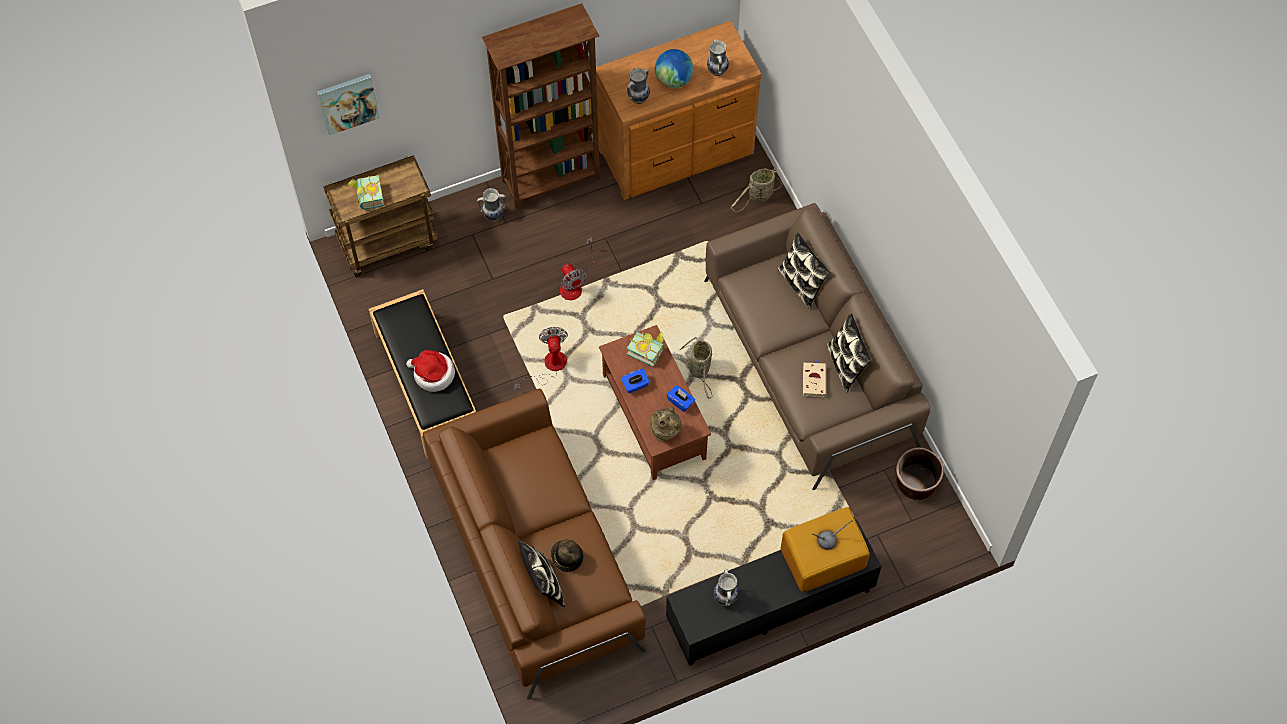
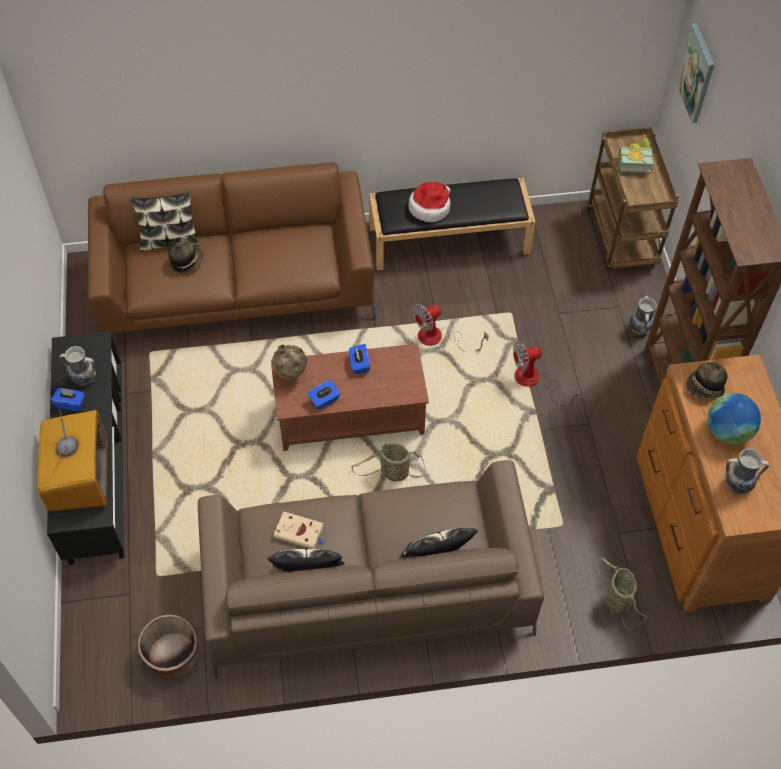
camera: 105 degrees right, 5 degrees down
(549, 367) = (439, 338): fan -> fan turned 135 degrees clockwise
(638, 98) = (704, 388): vase -> hat
(647, 349) = (399, 385): book -> none
(754, 598) = (70, 403): none -> blue tissue box

